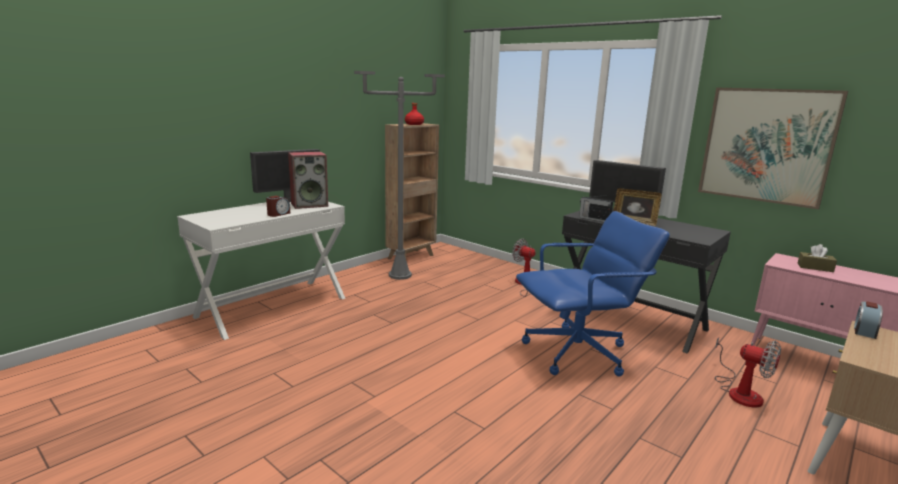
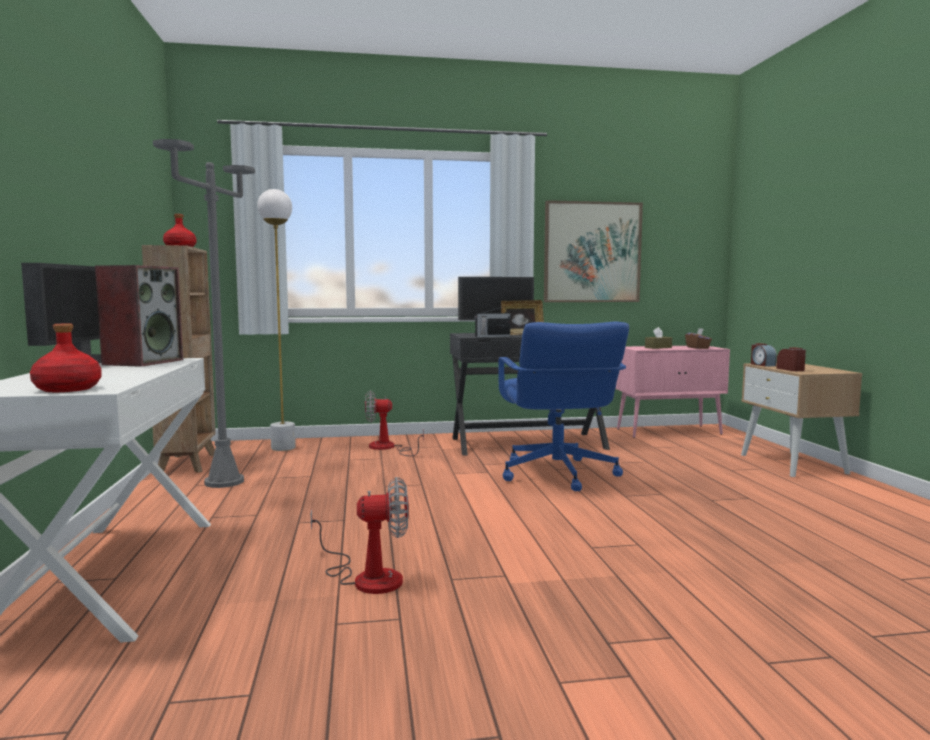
camera: 50 degrees left, 10 degrees down
(214, 222) = (68, 389): none -> red bottle
(278, 214) = (145, 371): alarm clock -> alarm clock (791, 369)
(472, 262) = (283, 448): none -> white floor lamp
(578, 353) = (557, 474): blue office chair -> blue office chair turned 150 degrees clockwise
(740, 391) = (681, 456): fan -> fan (367, 577)
(870, 282) = (698, 348): none -> brown tissue box

